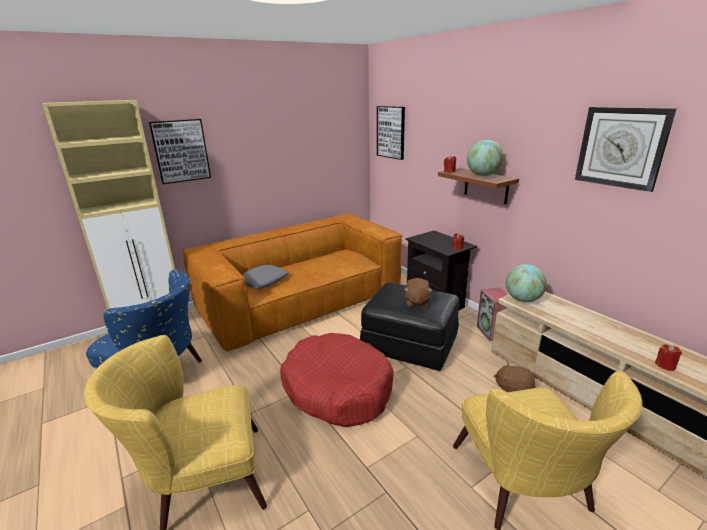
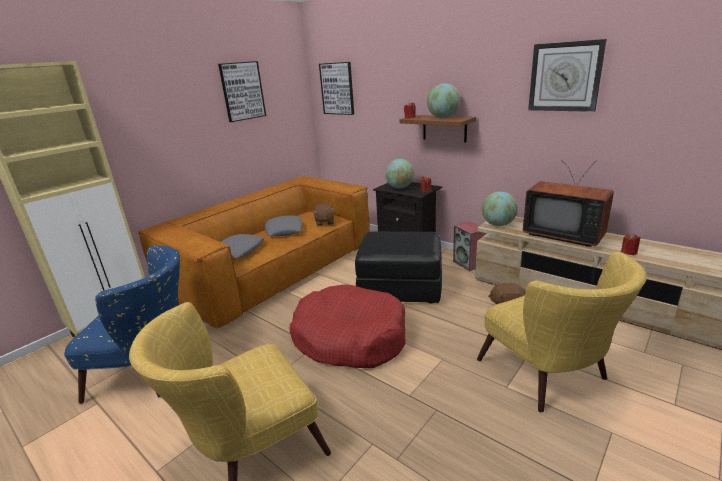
camera: 15 degrees left, 0 degrees up
(181, 151) = (124, 119): picture -> picture (242, 91)
(313, 266) = (284, 230): none -> grey pillow
(416, 302) = (405, 243): brown plush toy -> brown plush toy (324, 222)
(433, 241) = (400, 187): none -> globe
(593, 326) = (563, 235): none -> television

